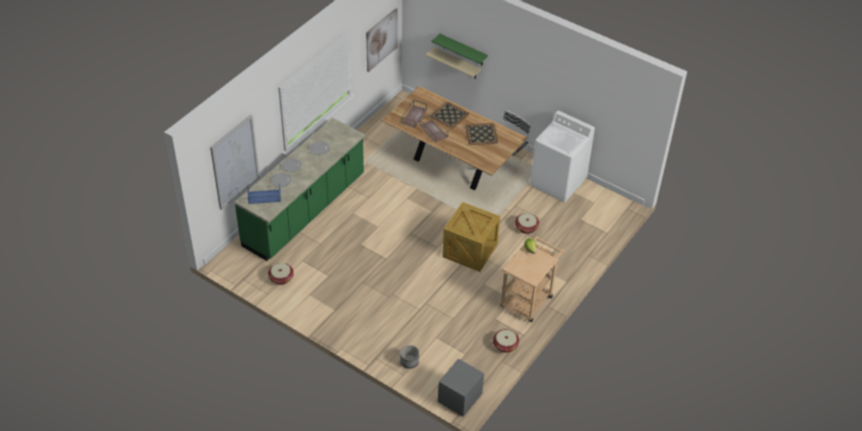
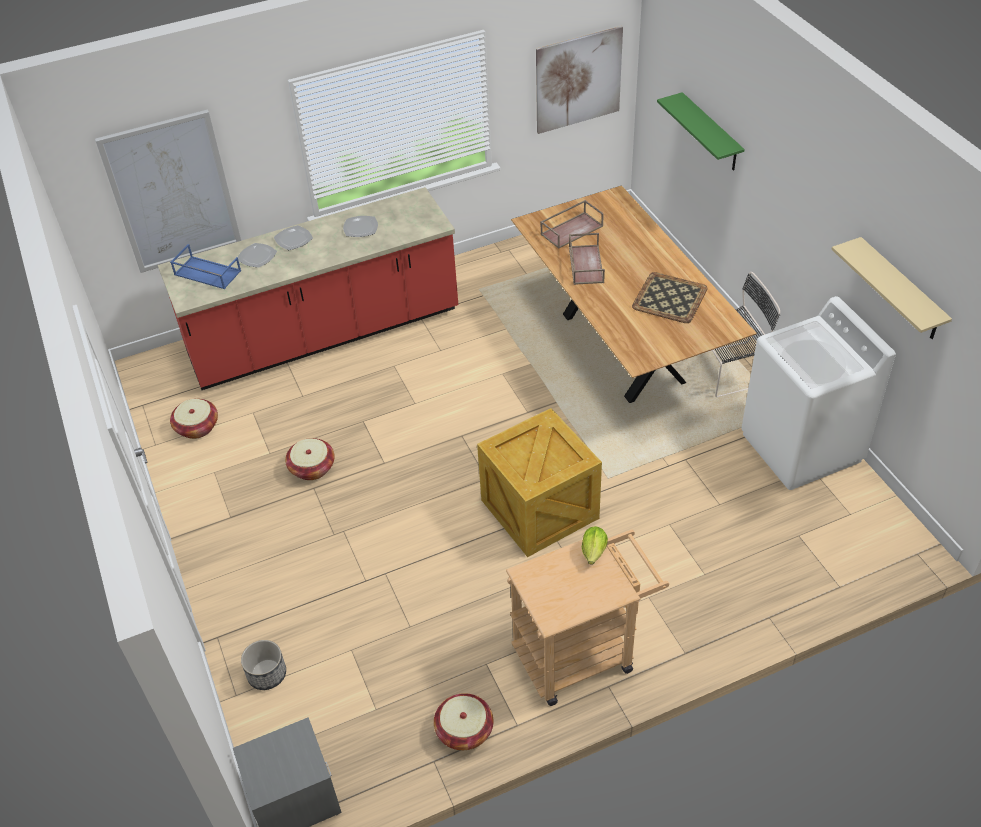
camera: 35 degrees right, 0 degrees up
(305, 211) = (325, 335): green counter -> red counter
(449, 115) = (636, 247): tray -> none
(457, 63) = (700, 161): beige shelf -> beige shelf (900, 290)
(526, 228) = (677, 509): basket -> basket (312, 468)

